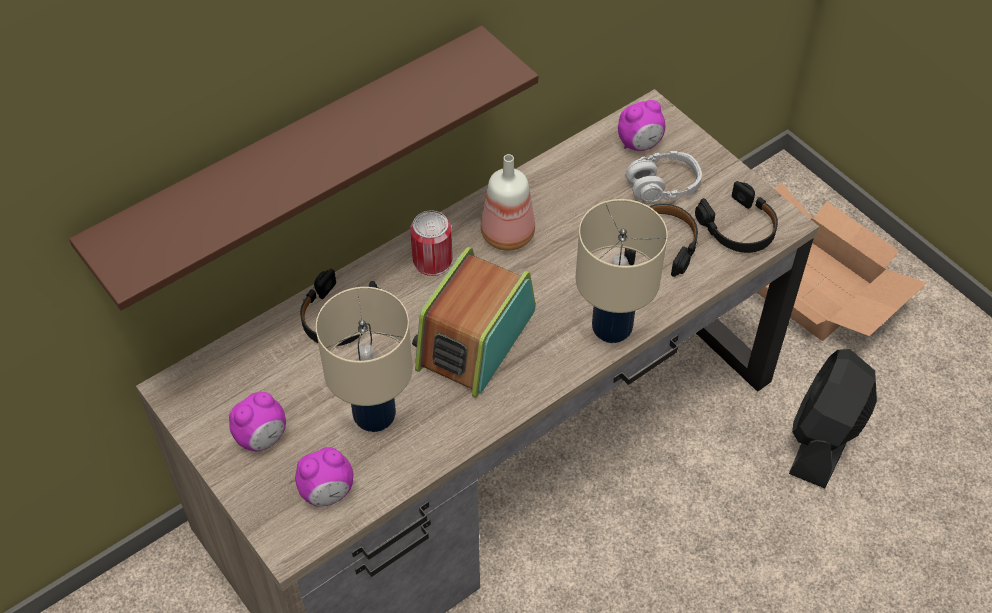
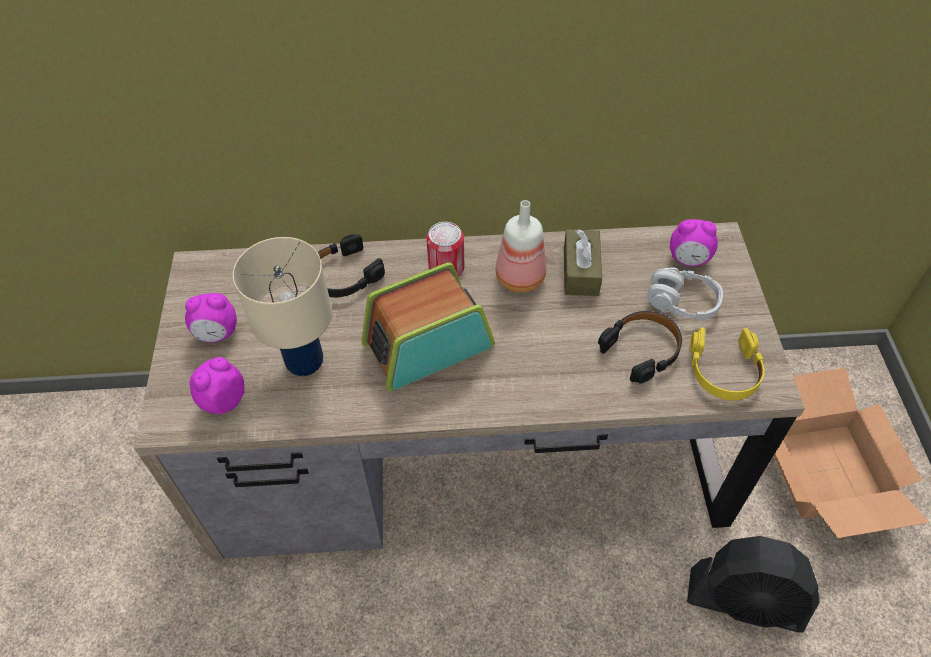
camera: 35 degrees right, 0 degrees up
(295, 160) = (336, 121): brown shelf -> none
(327, 493) = (223, 400): alarm clock -> alarm clock turned 120 degrees clockwise
(556, 201) = (580, 271): none -> brown tissue box
(613, 330) = (543, 399): beige table lamp -> none
(738, 227) = (724, 370): black headphones -> yellow headphones
(824, 438) = (745, 601): black fan -> black fan turned 135 degrees counterclockwise

